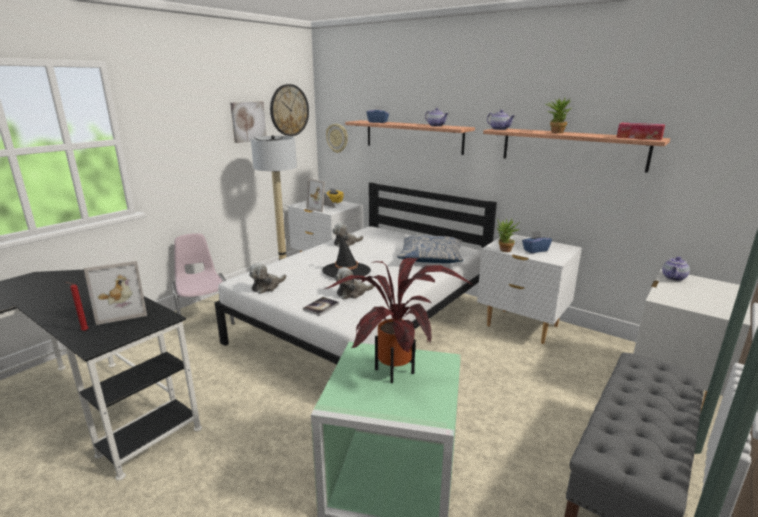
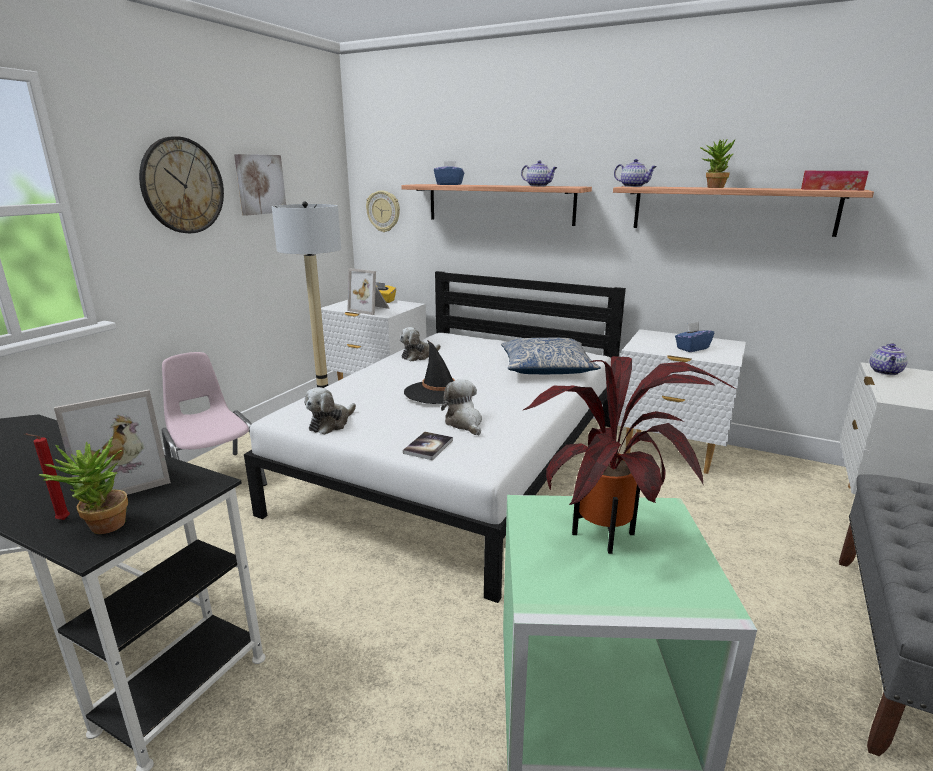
camera: 10 degrees left, 0 degrees up
(289, 110) = (314, 170): wall clock -> wall clock (182, 186)
(353, 293) = (464, 423): plush toy -> plush toy turned 105 degrees clockwise
(504, 251) = (654, 351): potted plant -> potted plant (102, 529)

